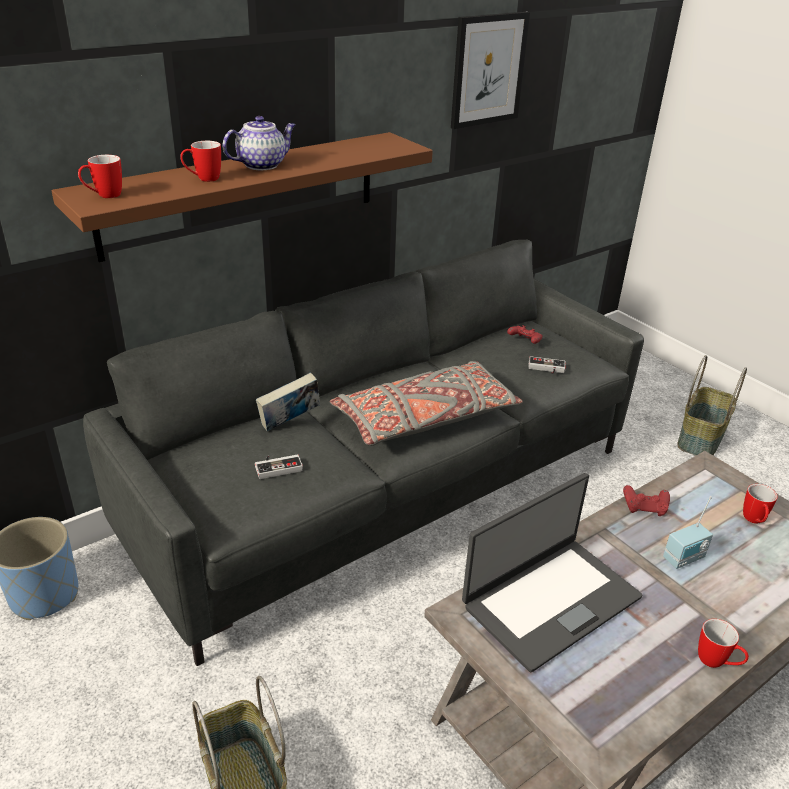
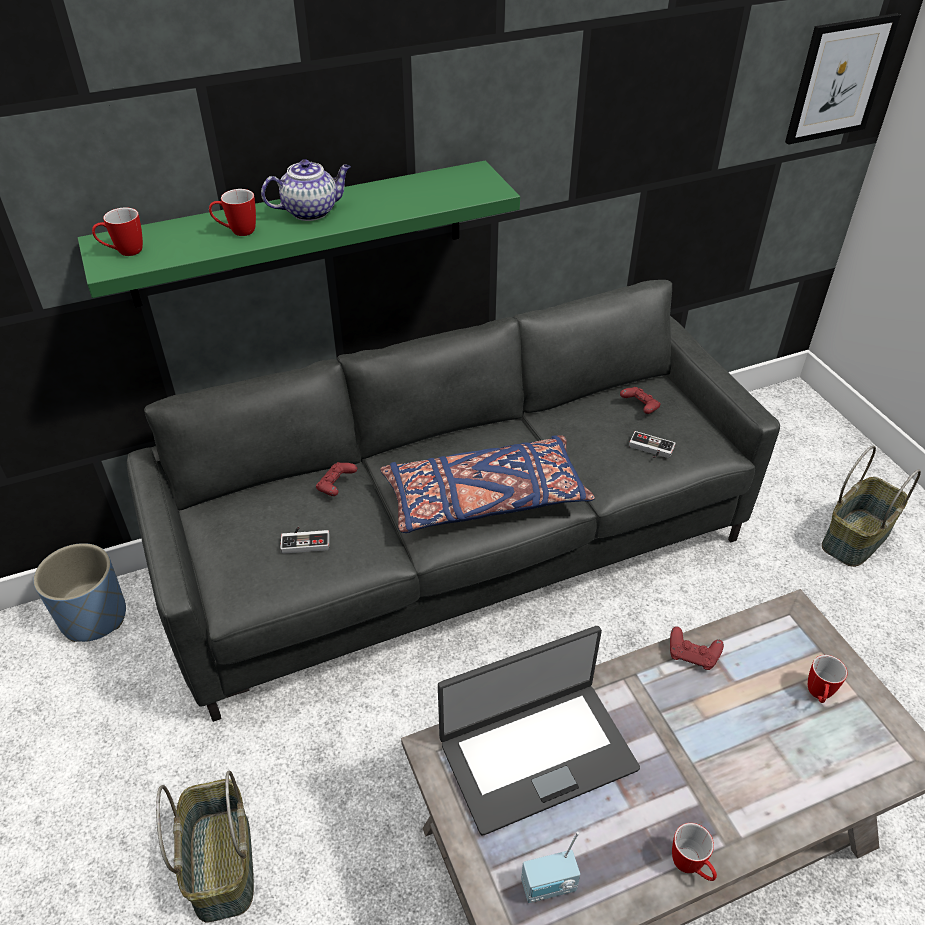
camera: 15 degrees right, 10 degrees up
(243, 193) = (299, 234): brown shelf -> green shelf
(290, 423) = (336, 486): book -> red game controller
(425, 418) = (485, 499): grey pillow -> blue pillow
(488, 70) = (622, 81): picture -> picture (839, 79)
(684, 559) = (711, 730): radio -> radio (549, 887)

